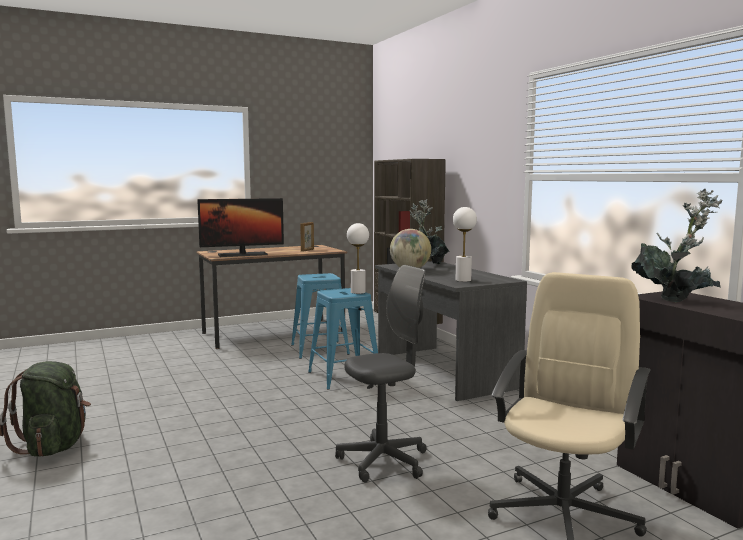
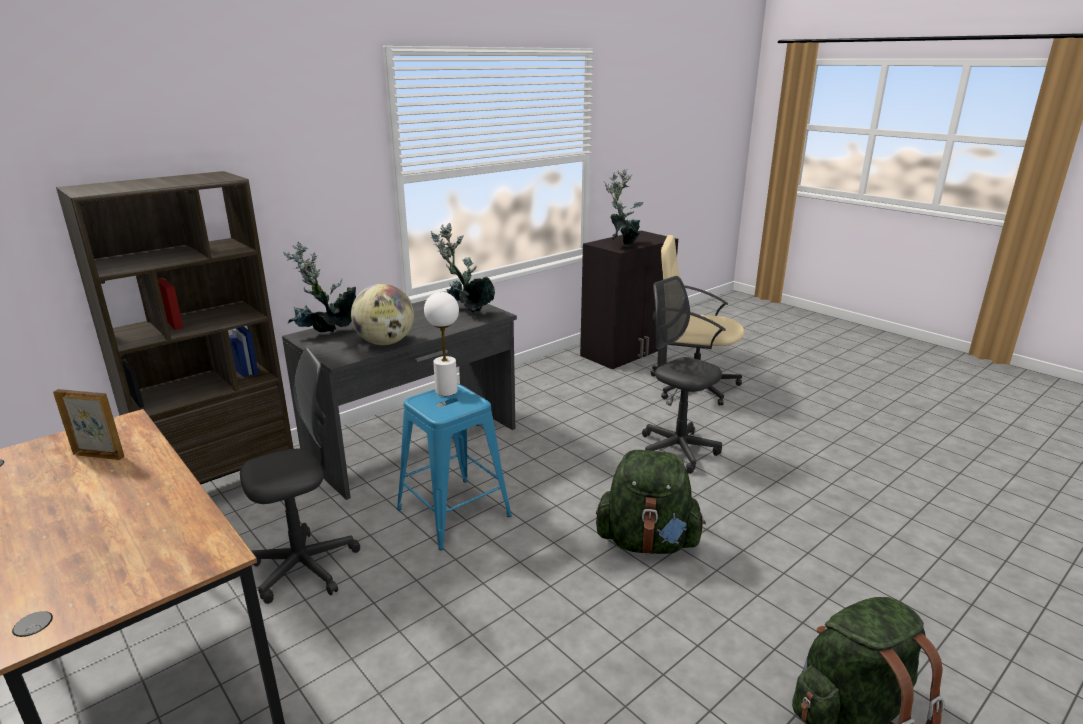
camera: 105 degrees left, 15 degrees up
(242, 254) = (162, 530): monitor -> none
(259, 423) = (647, 542): none -> green backpack
(320, 349) = (304, 568): blue stool -> grey office chair
(463, 280) = (466, 313): white table lamp -> potted plant

